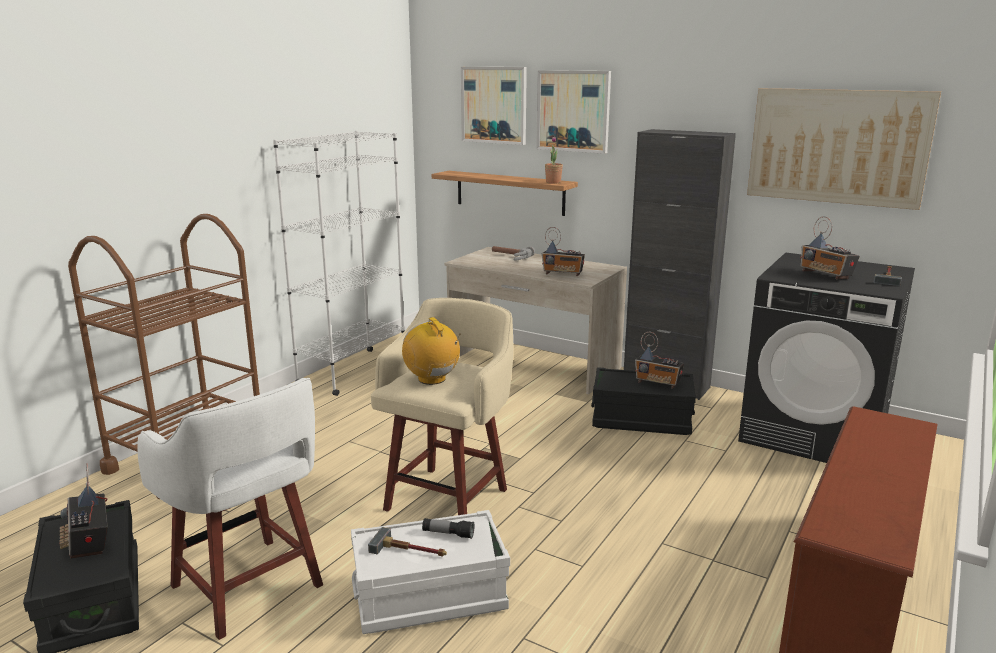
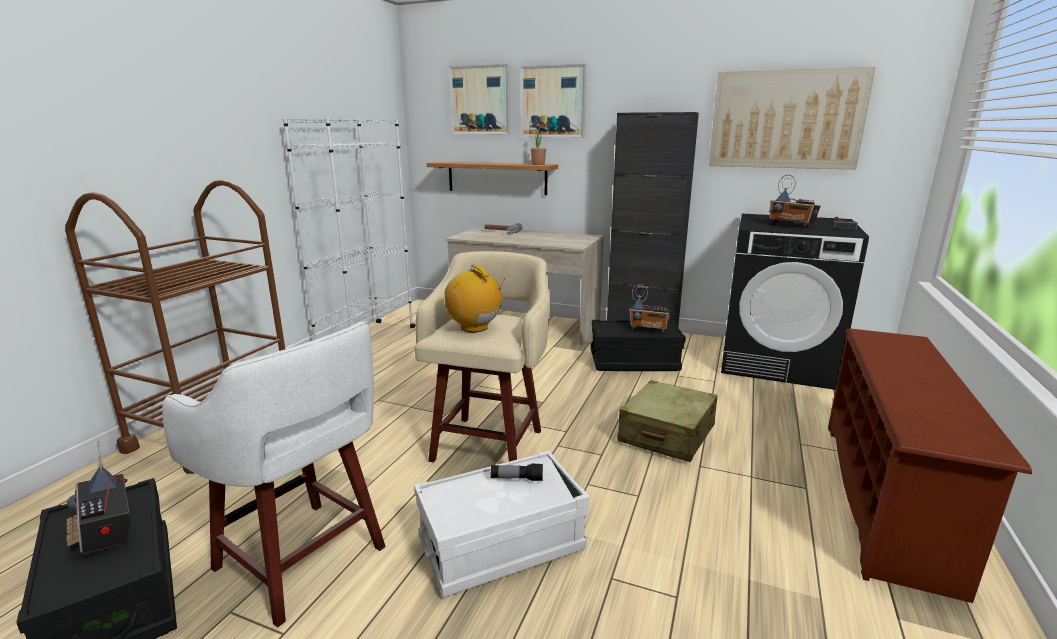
camera: 10 degrees left, 0 degrees up
(410, 550) = (483, 500): hammer -> none
(563, 274) = (554, 242): radio -> none
(641, 506) = (666, 434): none -> beige suitcase

